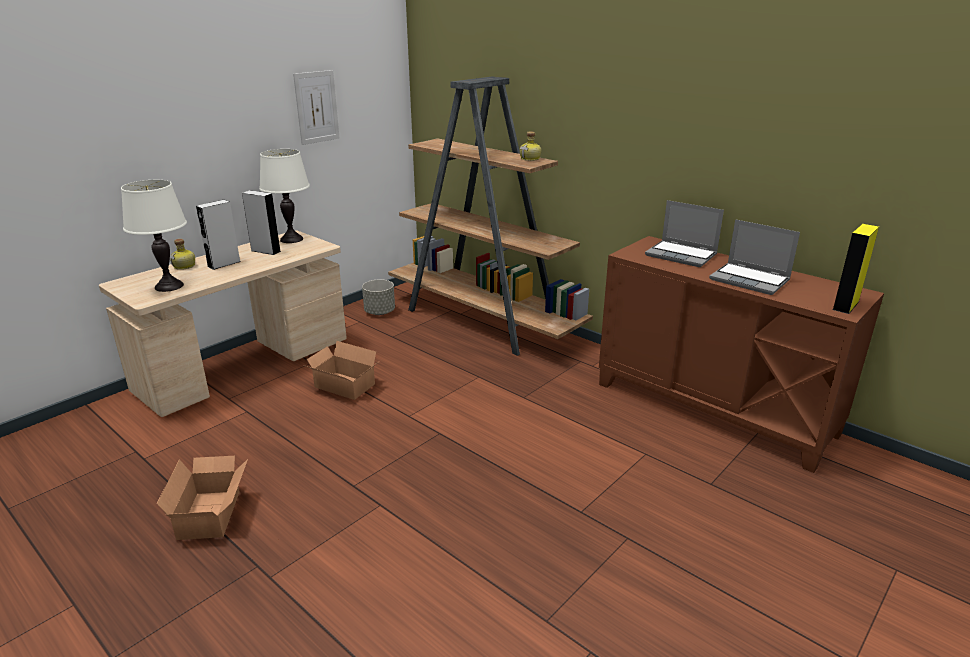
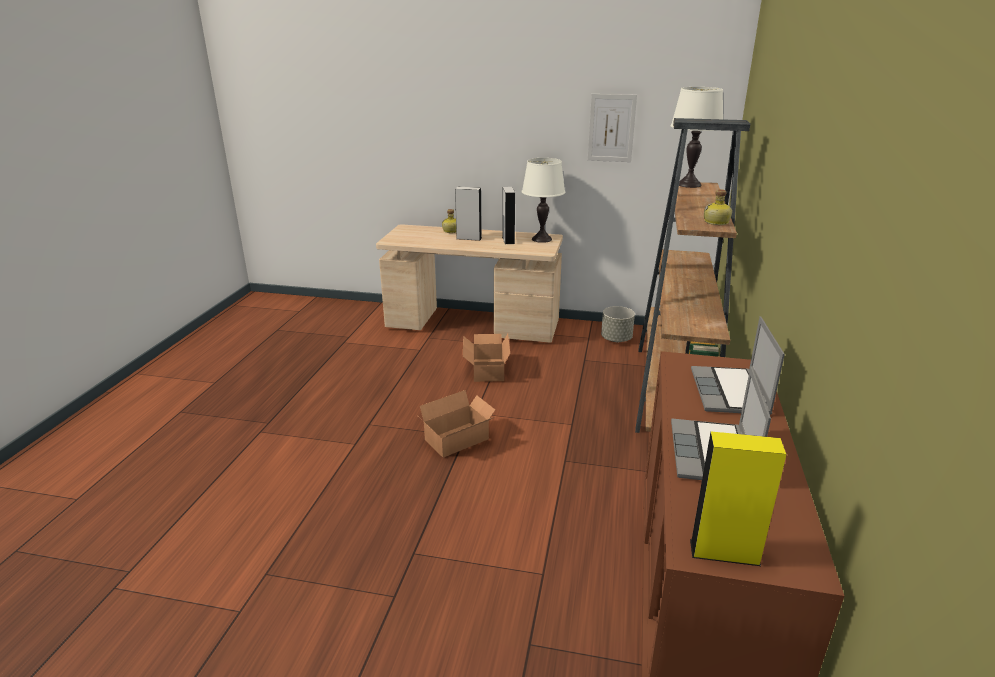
camera: 60 degrees right, 0 degrees up
(169, 286) = (416, 238): white table lamp -> white table lamp (689, 184)
(213, 513) = (307, 386): cardboard box -> cardboard box (459, 440)

